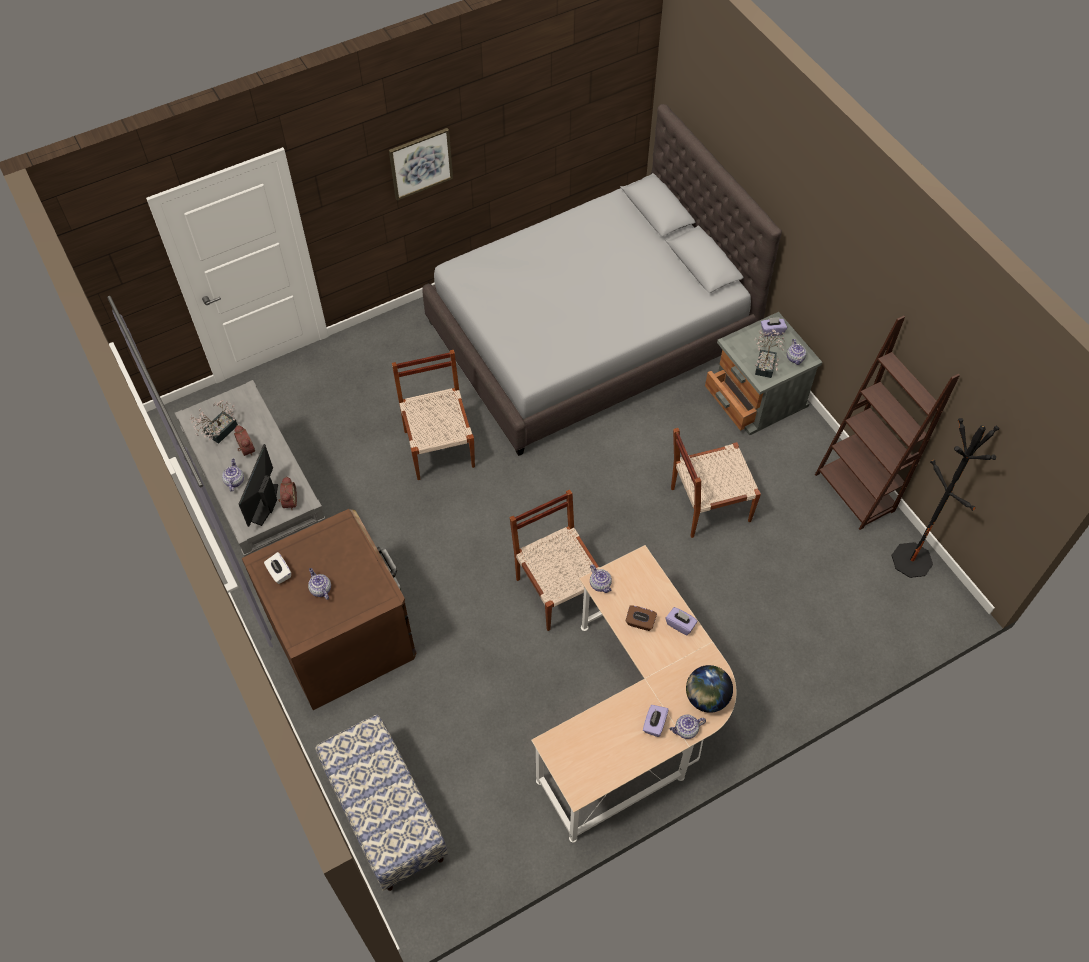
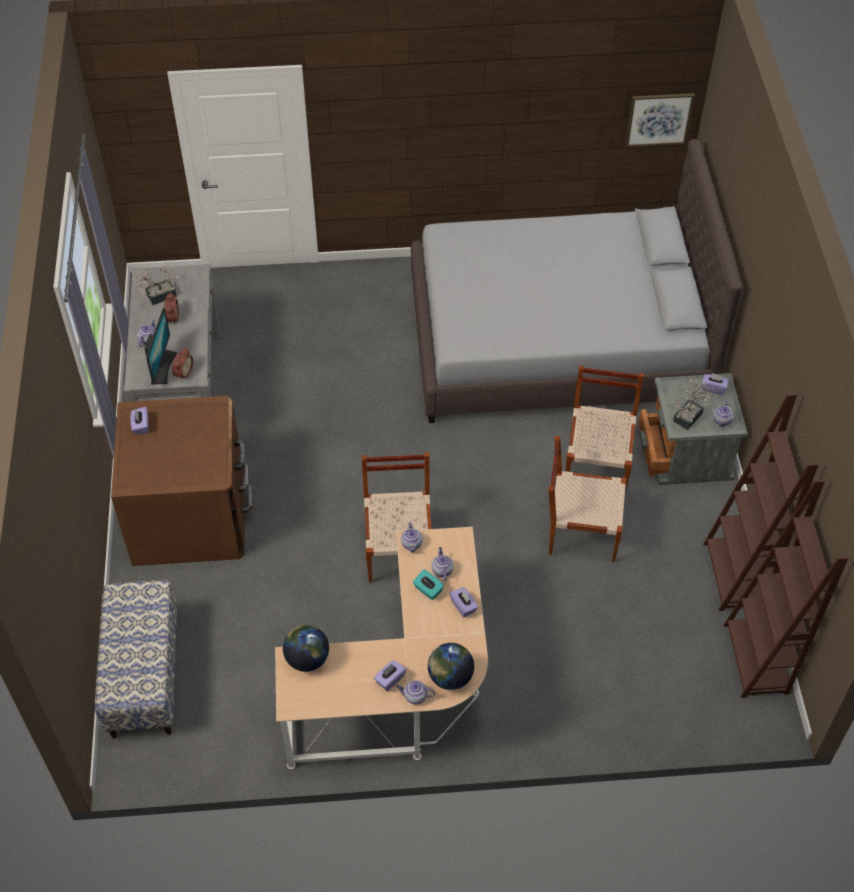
camera: 25 degrees right, 5 degrees down
(264, 504) = (162, 367): monitor -> monitor turned 150 degrees clockwise
(279, 573) = (141, 426): white tissue box -> purple tissue box
(320, 589) = (166, 451): teapot -> teapot (442, 570)
(421, 163) = (435, 122): picture -> picture (659, 119)
(439, 447) = (362, 389): chair -> chair (597, 465)
(568, 738) = (307, 659): none -> globe
(640, 622) = (428, 590): brown tissue box -> turquoise tissue box
(912, 560) = (756, 659): black clothes rack -> brown bookcase

